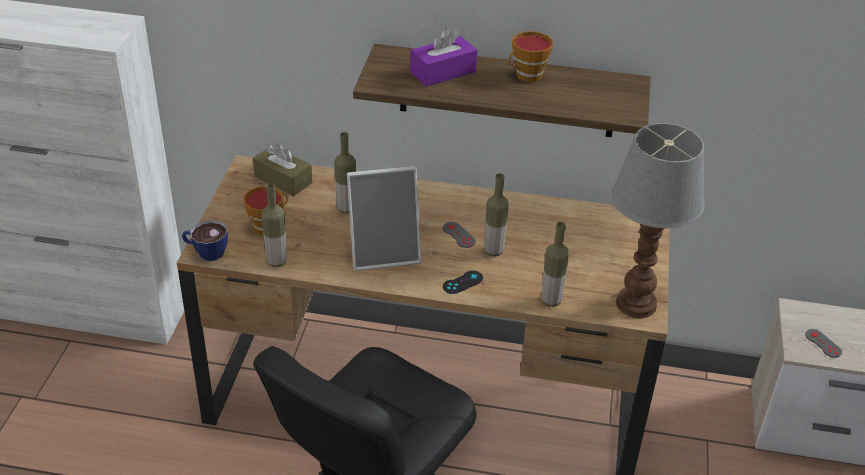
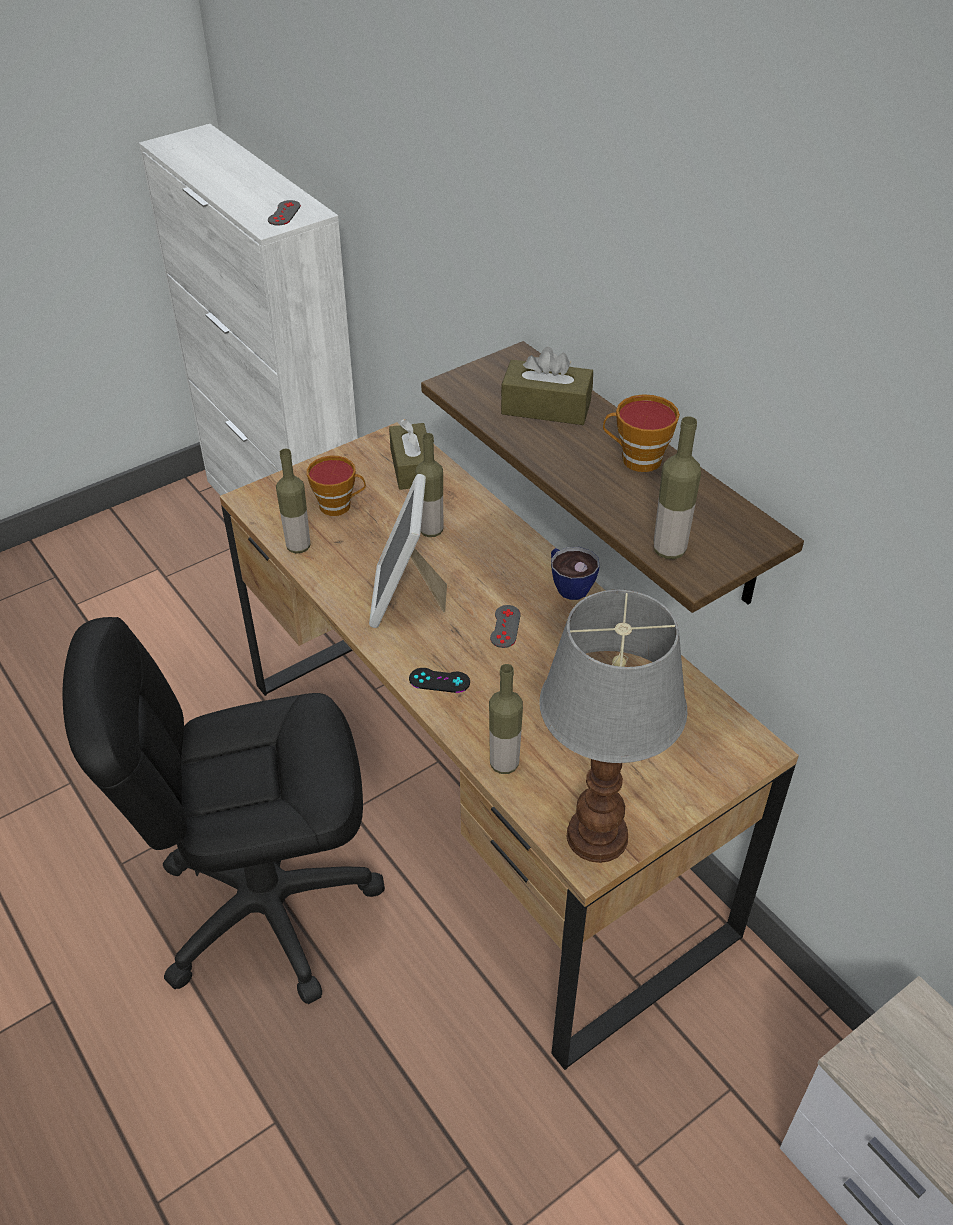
camera: 45 degrees right, 5 degrees up
(206, 252) = (253, 500): cup -> cup (568, 585)
(384, 252) = (406, 598): picture frame -> picture frame turned 60 degrees clockwise
(443, 72) = (546, 407): purple tissue box -> brown tissue box
(493, 251) = (518, 667): bottle -> bottle (669, 550)
(823, 343) = (906, 1081): grey game controller -> grey game controller (284, 213)

